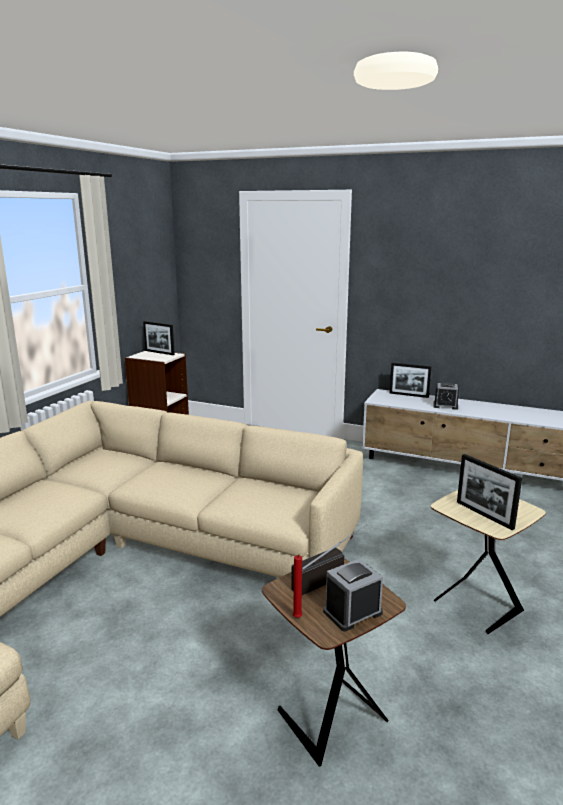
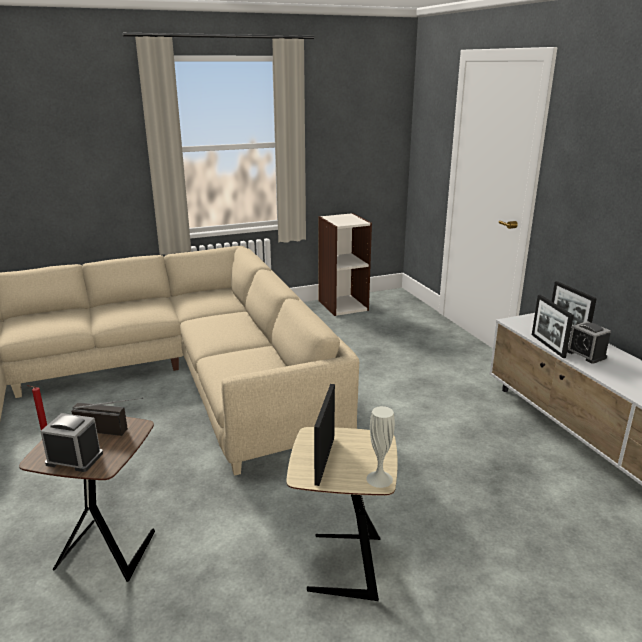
camera: 45 degrees right, 5 degrees up
(159, 352) = (353, 218): picture frame -> picture frame (548, 346)
(527, 508) = (379, 479): none -> white vase

